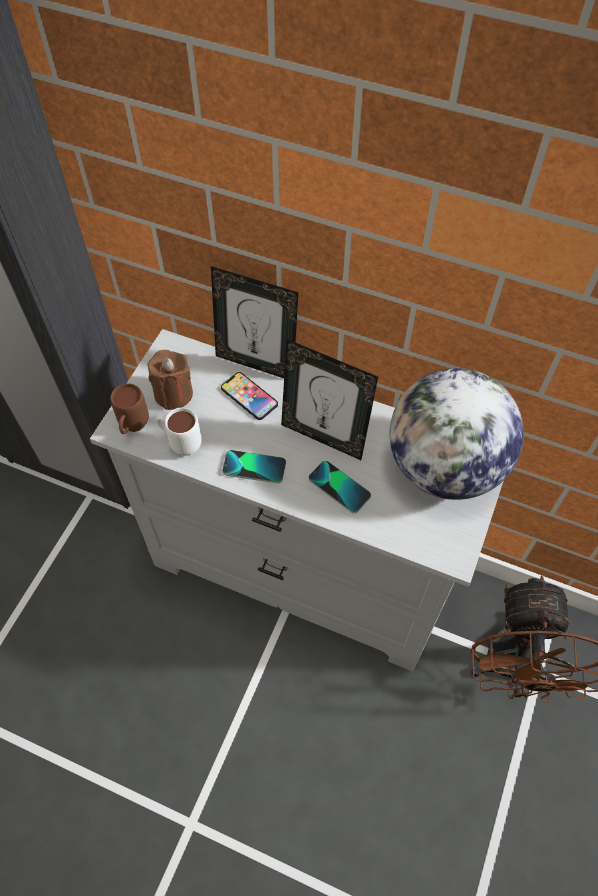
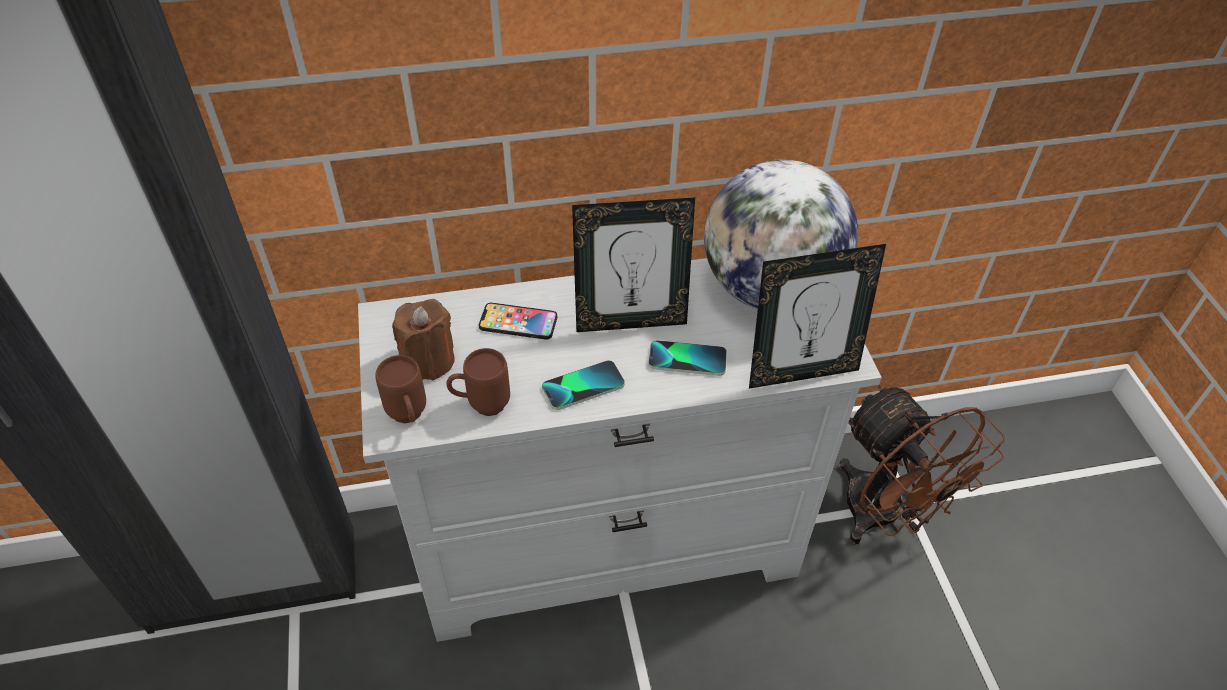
camera: 35 degrees left, 10 degrees down
(181, 444) = (481, 405): white mug -> brown mug
(256, 363) = (498, 287): picture frame -> picture frame (801, 372)

